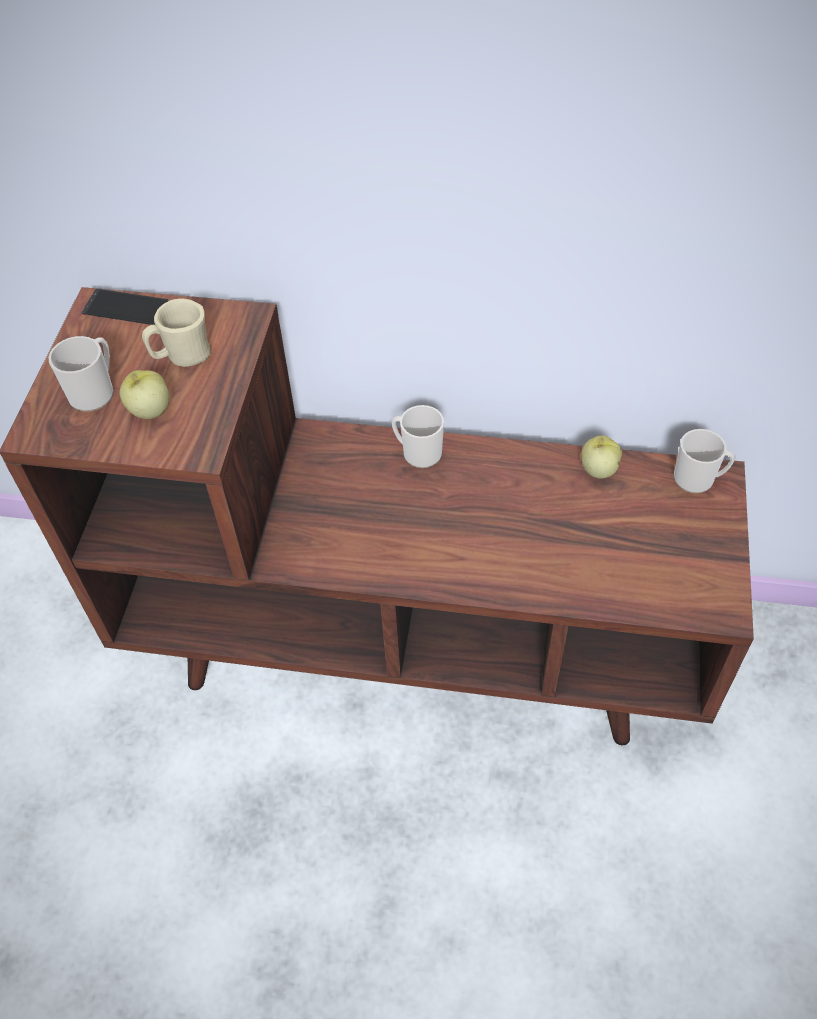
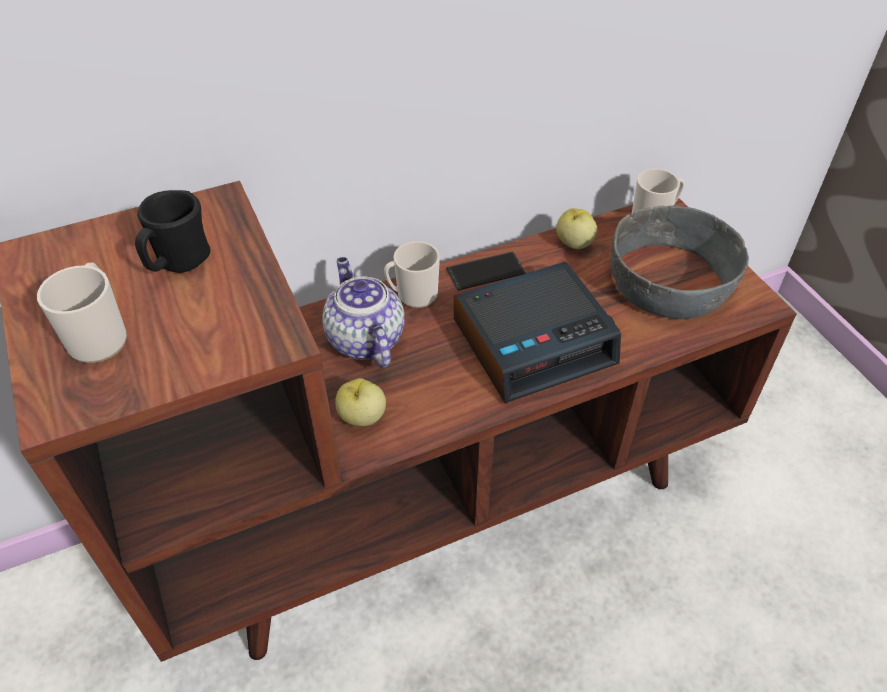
camera: 35 degrees left, 5 degrees down
(125, 307) = (67, 243): phone -> phone (485, 271)
(149, 410) = (184, 327): apple -> apple (361, 417)
(182, 357) = (178, 263): beige mug -> black mug
(350, 472) = (364, 339): none -> teapot
(485, 542) = (534, 341): none -> alarm clock
(657, 549) = (671, 282): none -> grey bowl

